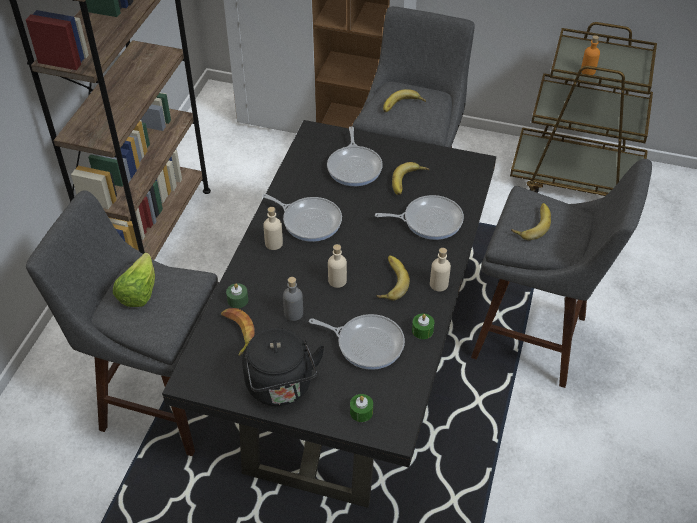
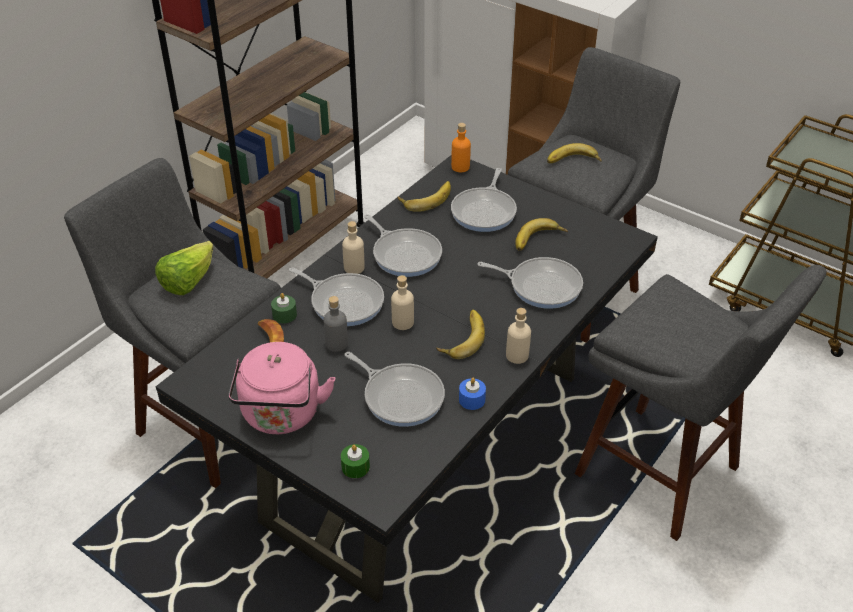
camera: 20 degrees right, 5 degrees down
(281, 275) = (344, 302): none -> frying pan
(281, 387) = (281, 416): black kettle -> pink kettle
(422, 330) = (472, 400): green candle -> blue candle
(531, 223) = (664, 318): banana -> banana (426, 198)
(588, 71) = (818, 168): orange bottle -> orange bottle (460, 167)

